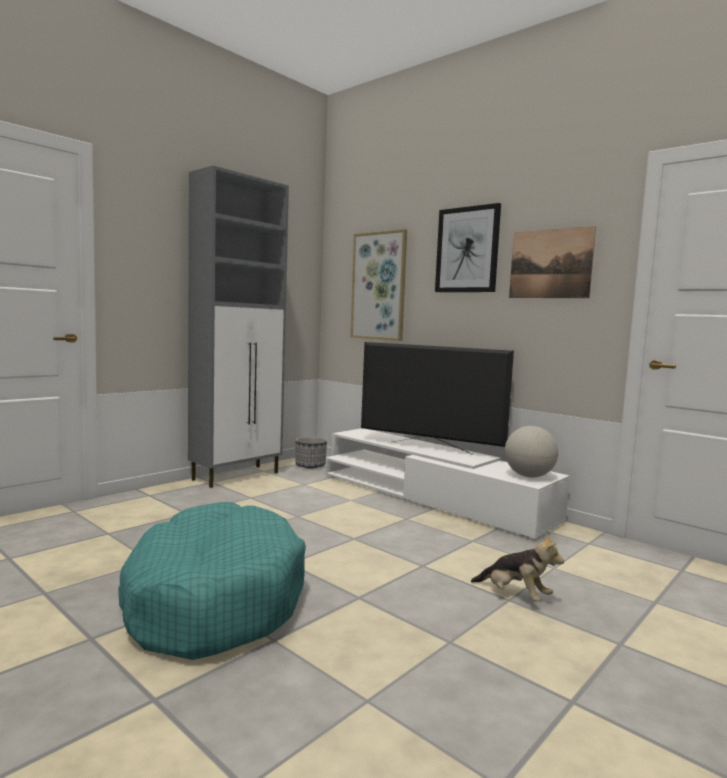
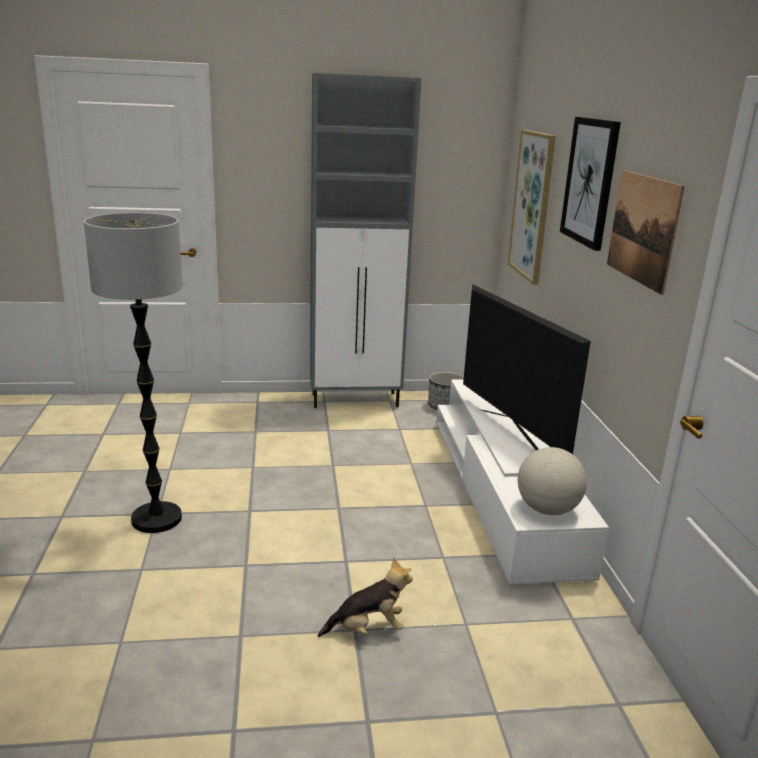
camera: 40 degrees right, 15 degrees up
(213, 599) = (157, 519): turquoise dog bed -> floor lamp
(515, 596) = (368, 629): plush toy -> plush toy turned 90 degrees counterclockwise

